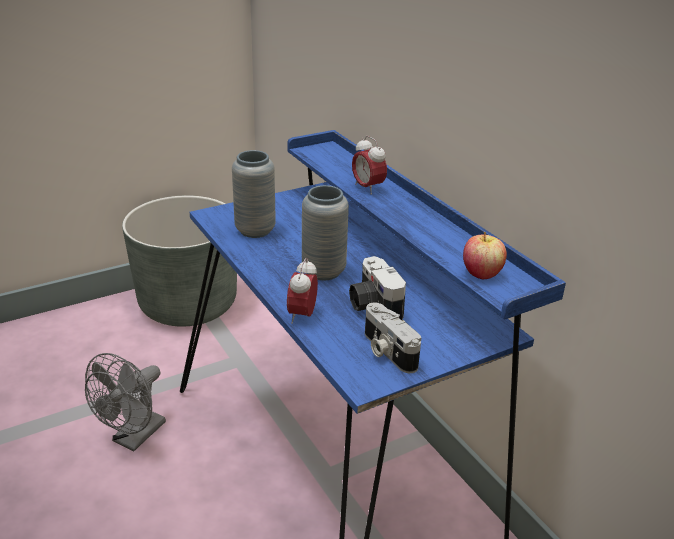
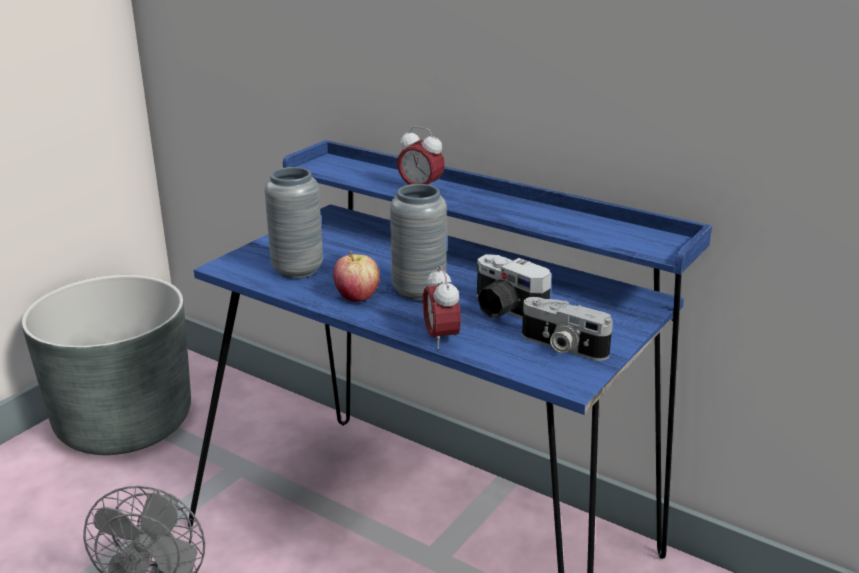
camera: 25 degrees left, 5 degrees down
(481, 274) = (621, 240): apple -> apple (357, 297)

